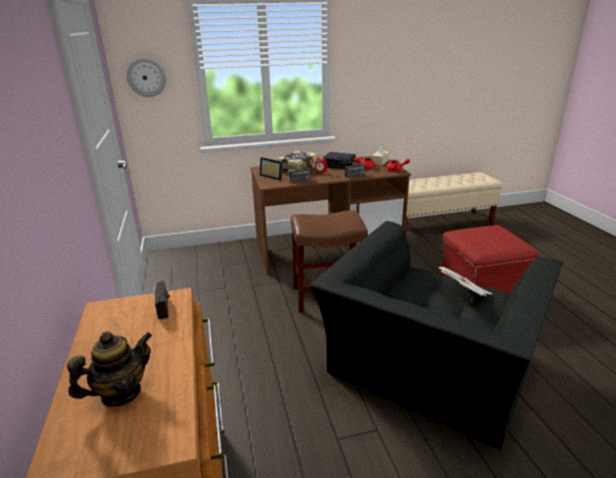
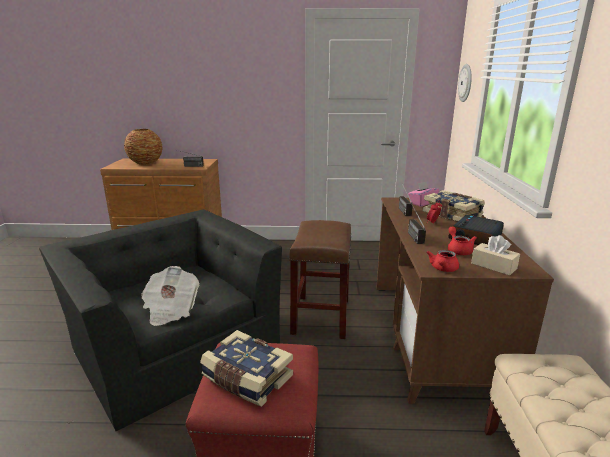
camera: 105 degrees right, 5 degrees down
(121, 393) = (146, 163): teapot -> vase
(273, 176) = (422, 203): picture frame -> pink tissue box
(499, 239) = (246, 379): none -> book

